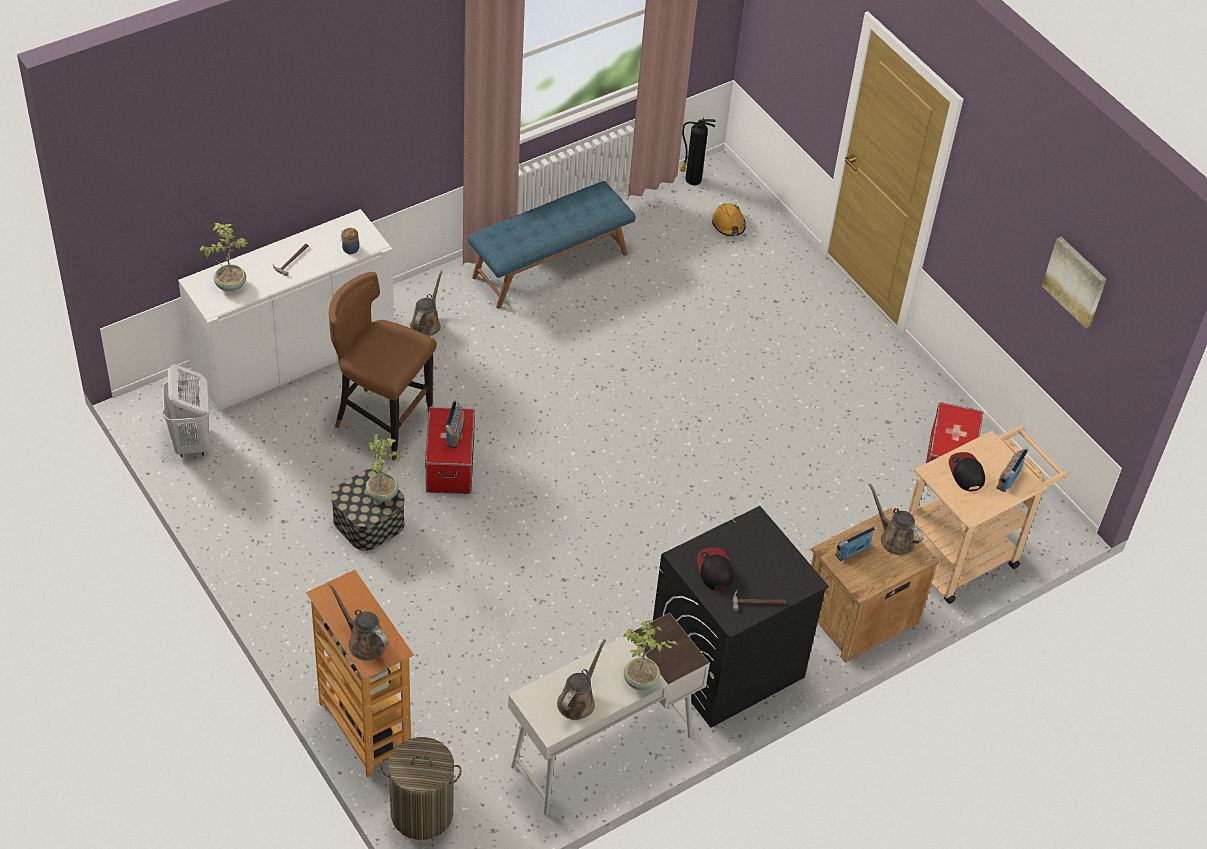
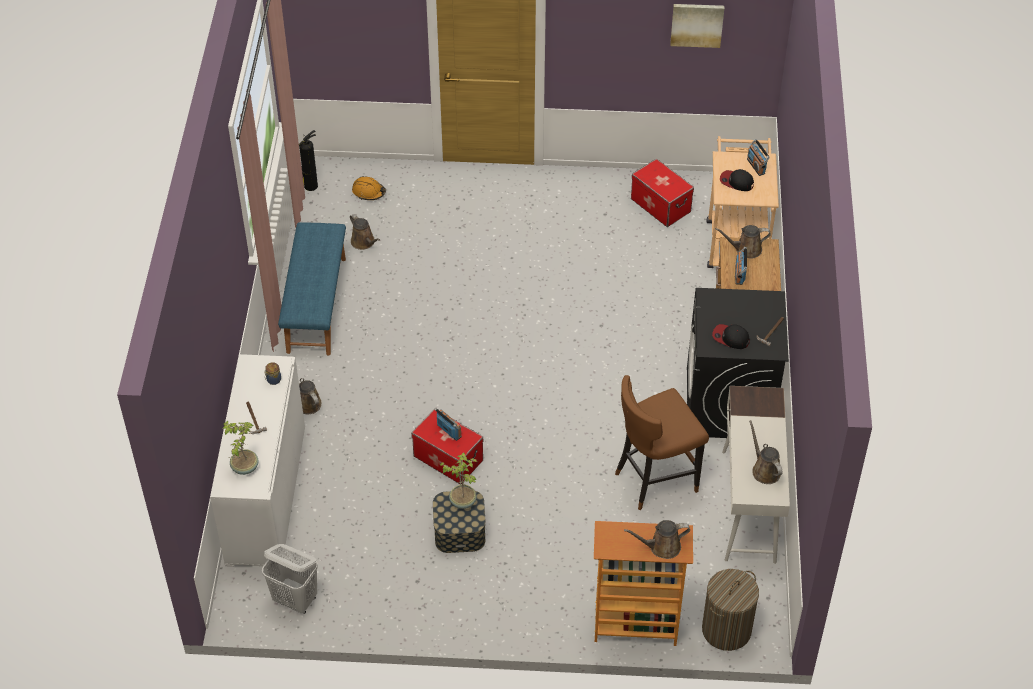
camera: 50 degrees left, 0 degrees up
(382, 421) = (375, 475): brown stool -> brown stool (654, 480)
(641, 681) = (773, 429): potted plant -> none
(661, 256) = (364, 242): none -> brown watering can

